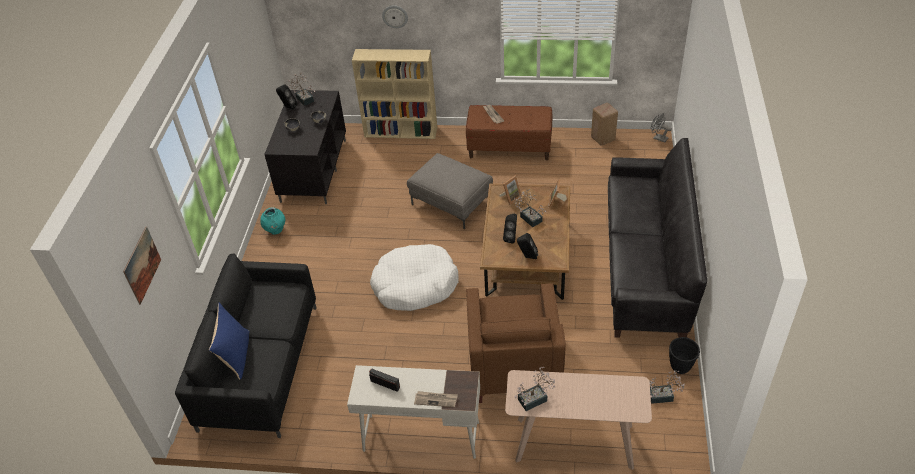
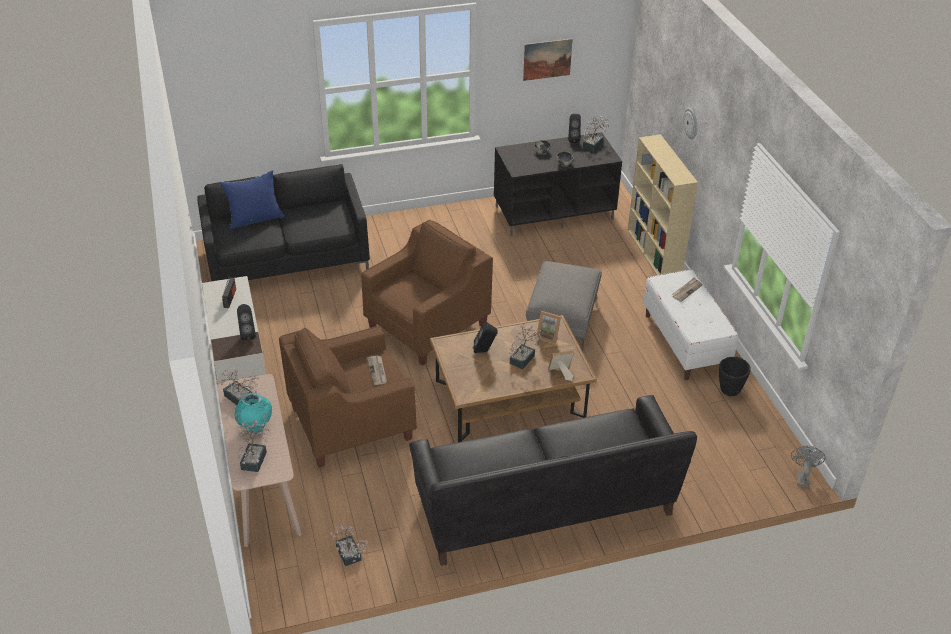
camera: 65 degrees right, 5 degrees down
(142, 265) = (239, 90): picture -> picture (547, 59)
(275, 230) = (456, 216): turquoise vase -> turquoise vase (255, 427)
(415, 285) = (428, 326): white dog bed -> brown armchair
(436, 400) = (220, 333): newspaper -> newspaper (377, 371)
(509, 148) = (685, 343): brown bench -> white bench
(527, 257) = (461, 369): black speaker -> black speaker (247, 334)
(603, 138) = (761, 422): beige stool -> none
(616, 400) = (255, 458): none -> potted plant
(680, 367) = (397, 565): black planter -> black planter (729, 391)

